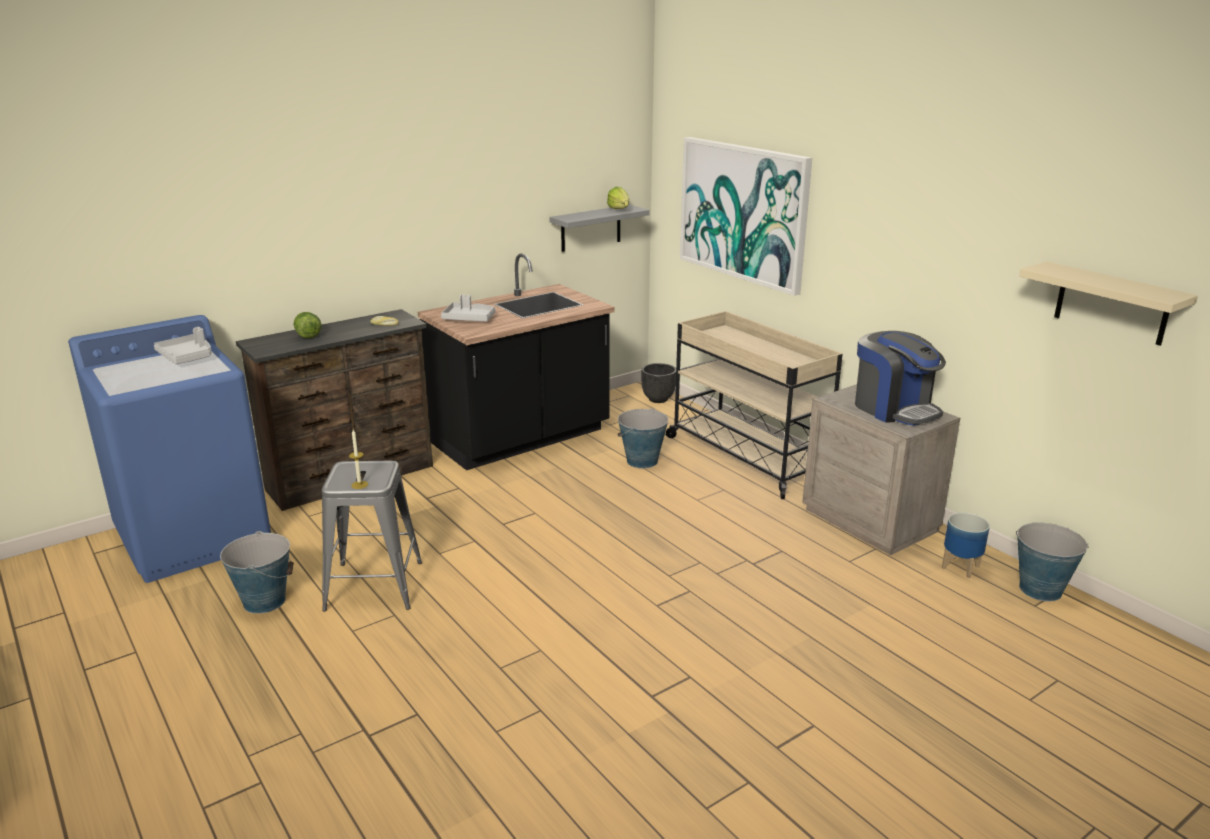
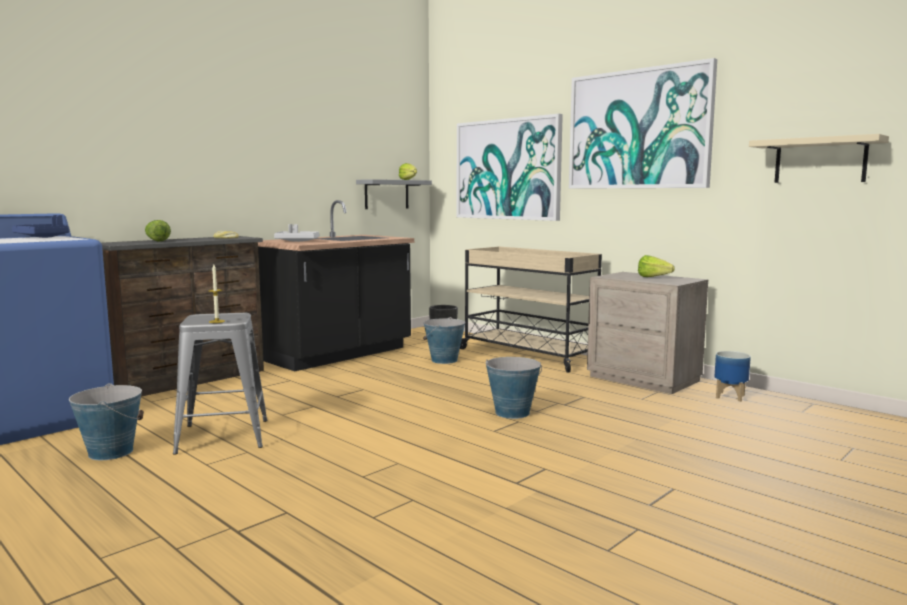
camera: 10 degrees left, 15 degrees down
(187, 357) = (44, 237): grey tray -> blue tray
(894, 409) = (656, 278): coffee machine -> lettuce
(901, 203) = (638, 129): none -> picture
(1040, 589) = (798, 404): bucket -> bucket (512, 413)

